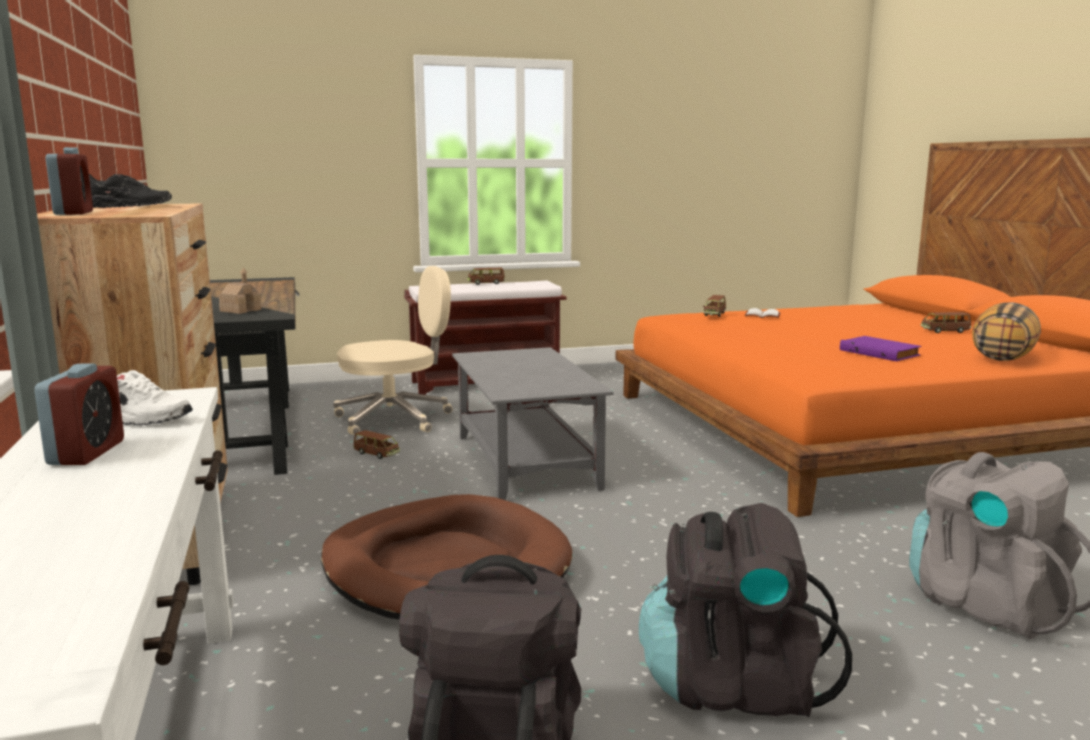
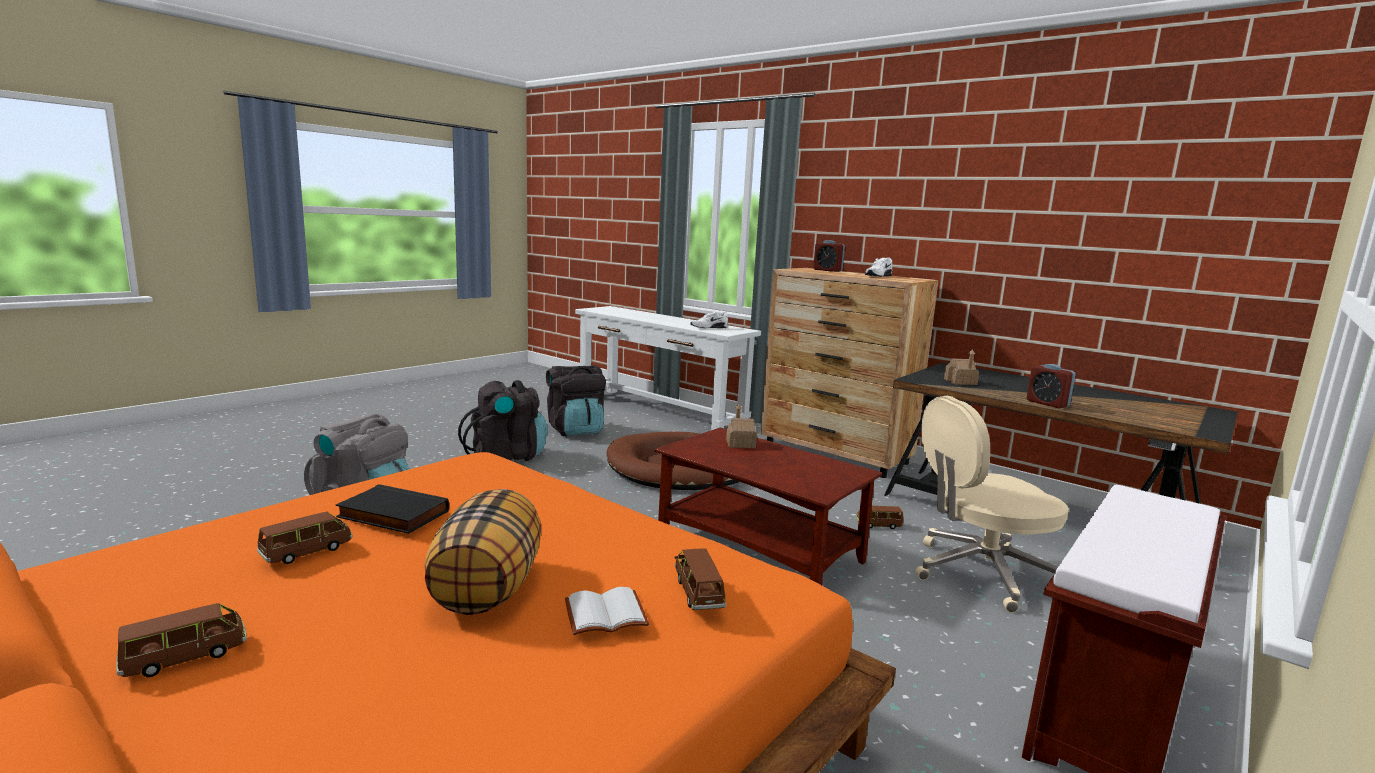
camera: 145 degrees right, 0 degrees up
(87, 453) = (688, 322): alarm clock -> alarm clock (1047, 403)
(128, 207) = (877, 276): black shoe -> white shoe
(395, 418) = (980, 573): beige office chair -> beige office chair turned 45 degrees clockwise
(486, 283) = (1182, 546): brown toy car -> brown toy car (307, 552)
(514, 383) = (740, 443): none -> toy house
(527, 462) = (757, 547): grey coffee table -> brown coffee table
(880, 352) = (391, 515): purple book -> black book
(1002, 357) = (197, 545): pillow -> pillow (488, 589)

